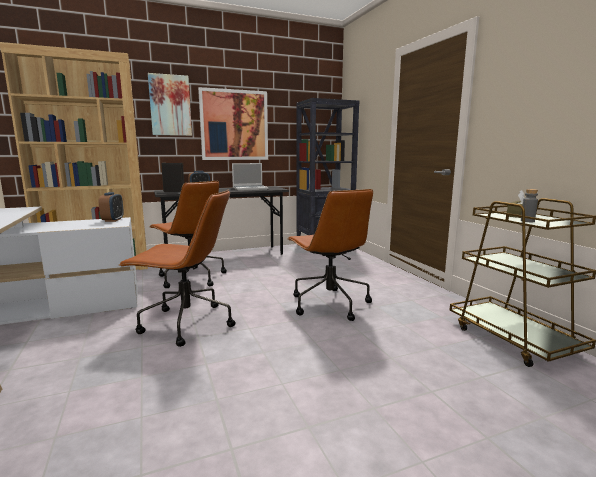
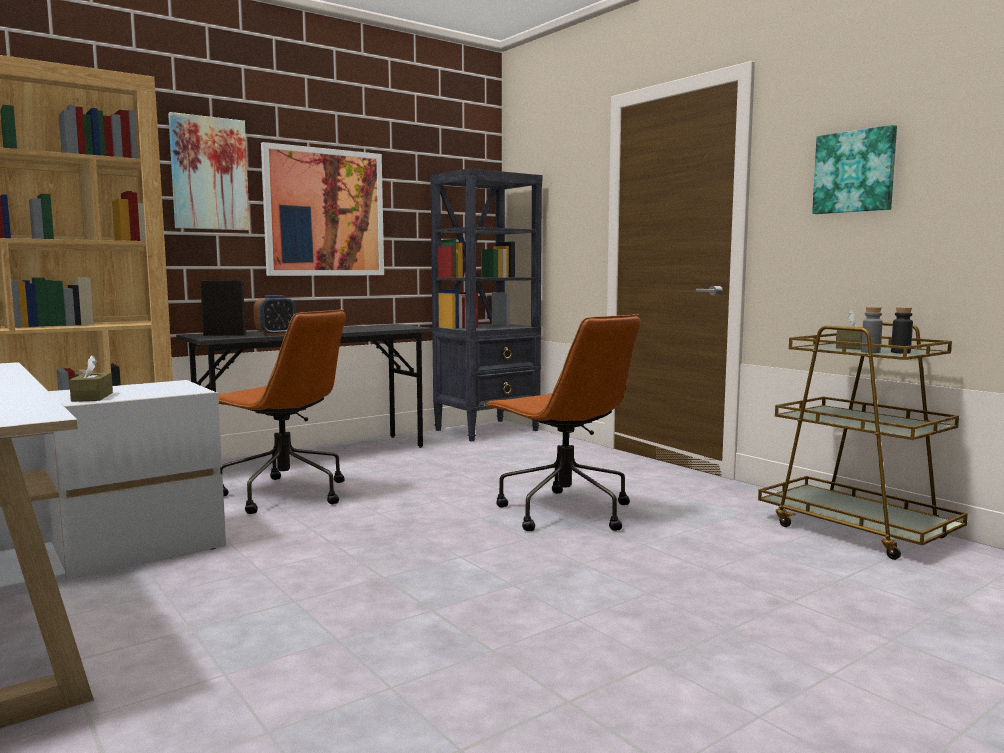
camera: 15 degrees left, 5 degrees down
(67, 226) = (92, 397): none -> brown tissue box
(113, 220) = (164, 385): alarm clock -> none
(185, 324) = (342, 562): brown office chair -> none
(250, 188) = (360, 328): laptop -> none
(539, 90) = (855, 172): none -> picture
(551, 222) = (900, 352): none -> black bottle

